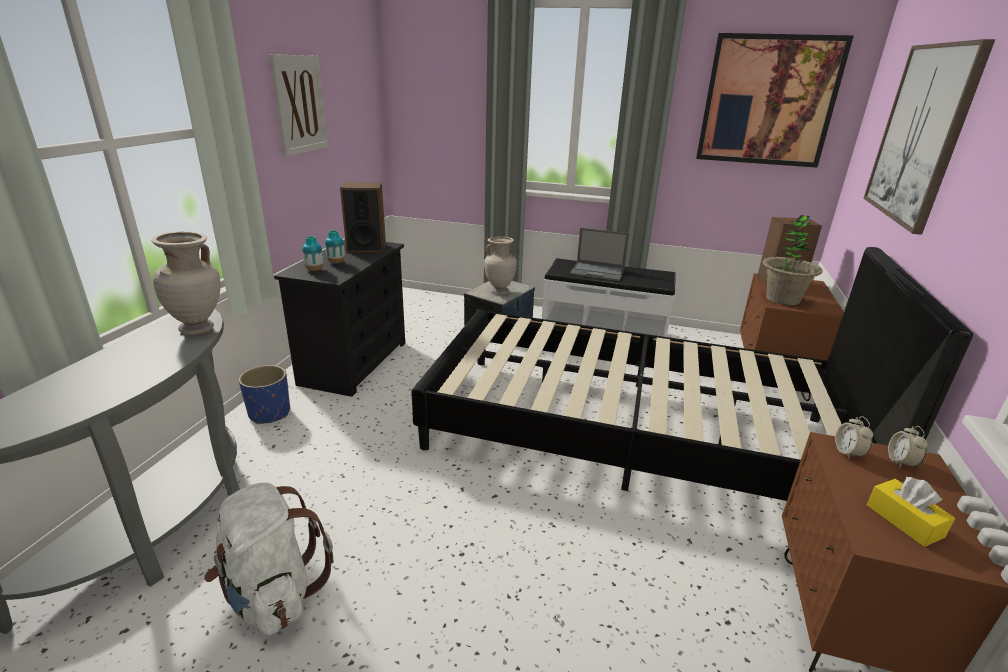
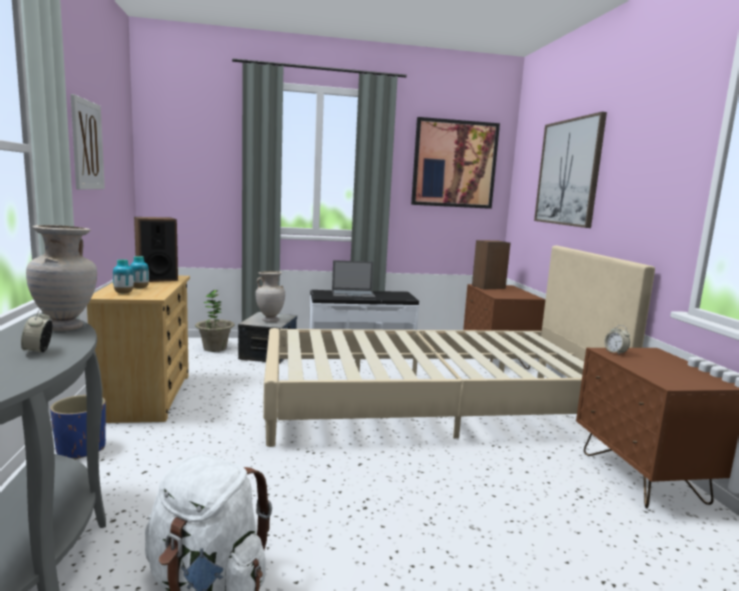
camera: 25 degrees left, 15 degrees down
(355, 362) = (147, 396): black dresser -> beige dresser
(631, 434) = (432, 406): black bed -> beige bed
(782, 299) = (499, 294): potted plant -> potted plant (215, 348)
(900, 462) = (644, 353): alarm clock -> alarm clock (38, 351)
(904, 521) = (673, 374): yellow tissue box -> none

